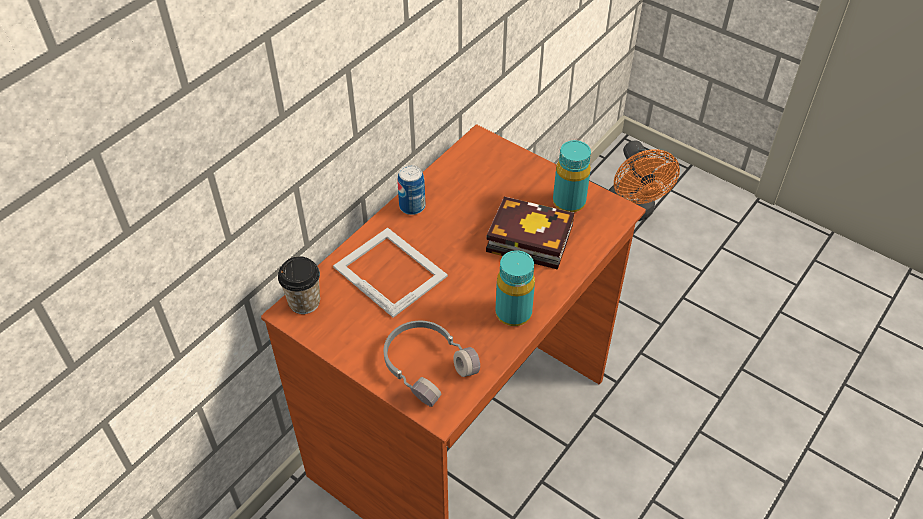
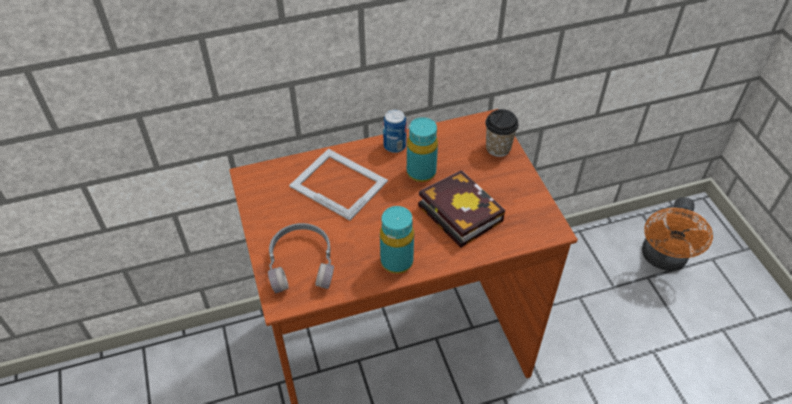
camera: 35 degrees right, 0 degrees up
(304, 302) = (263, 174): cup -> cup (498, 148)
(390, 270) = (338, 183): picture frame -> picture frame turned 45 degrees counterclockwise
(569, 202) = (516, 202): turquoise bottle -> turquoise bottle (421, 172)

